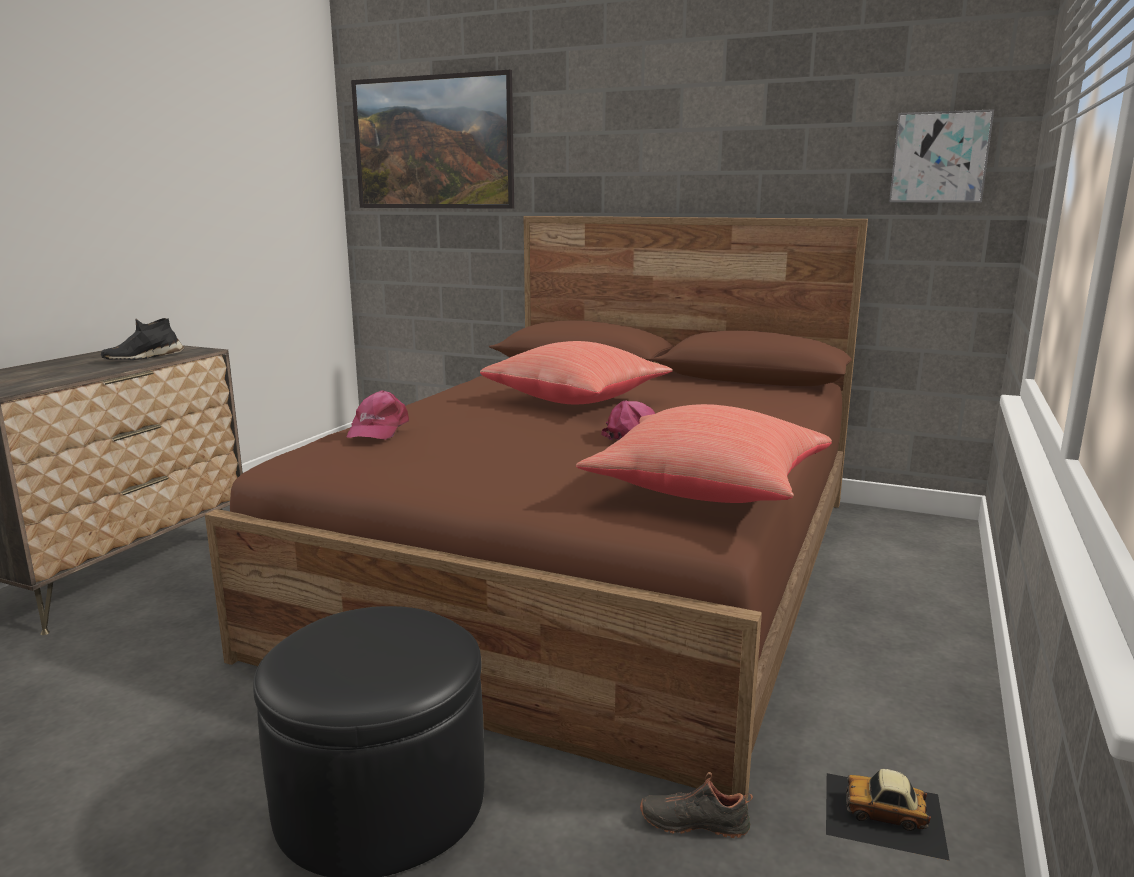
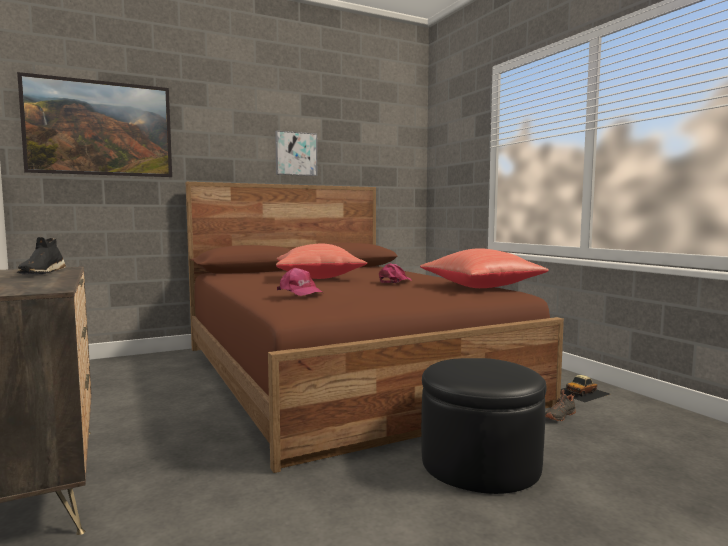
camera: 50 degrees left, 10 degrees down
(939, 157) = (396, 161): picture -> picture (296, 154)

